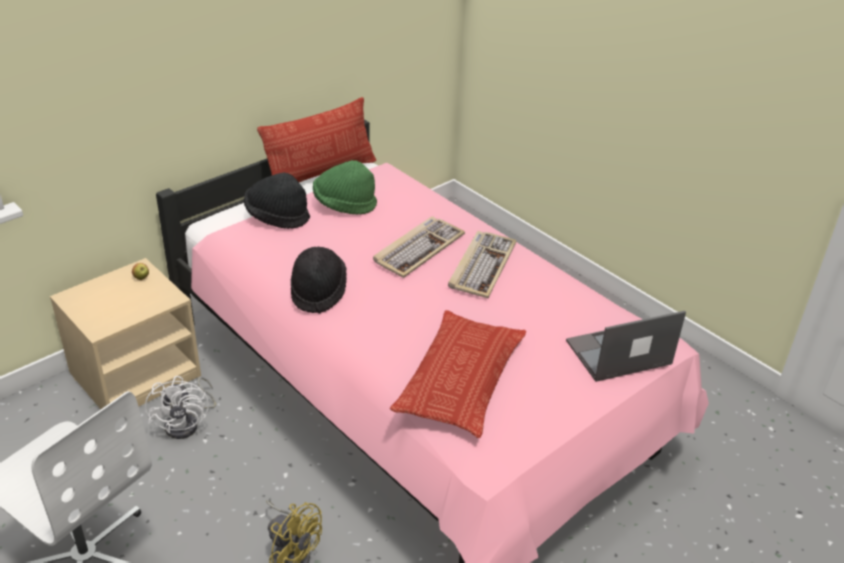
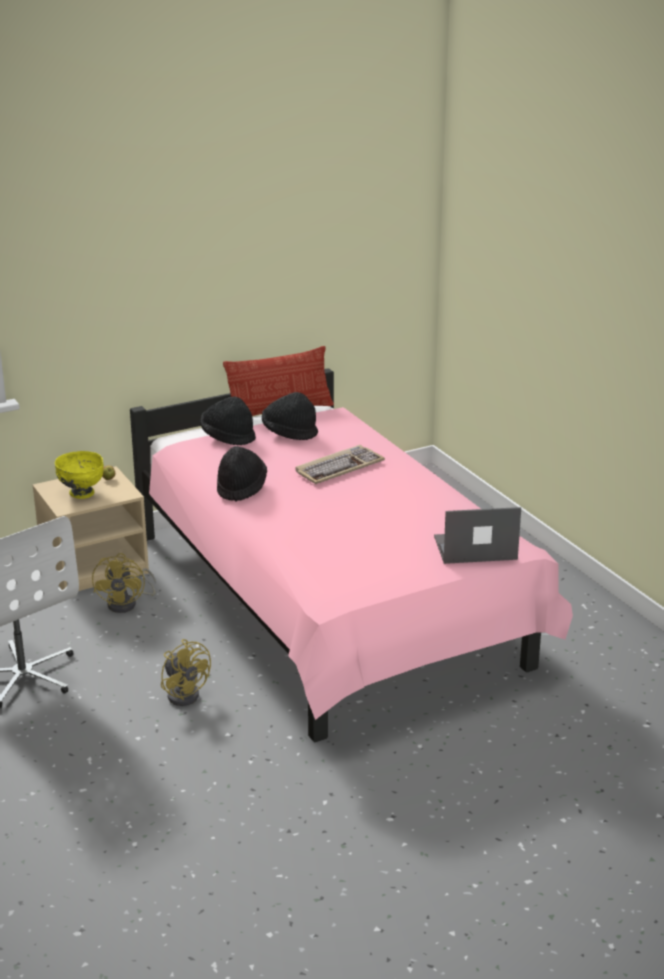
camera: 15 degrees right, 10 degrees down
(114, 304) = (81, 493): none -> yellow bowl
(187, 423) = (128, 603): white fan -> yellow fan
(344, 205) = (289, 433): green hat -> black hat
(460, 379) = (332, 551): pillow -> none
(482, 266) = (388, 483): keyboard -> none

